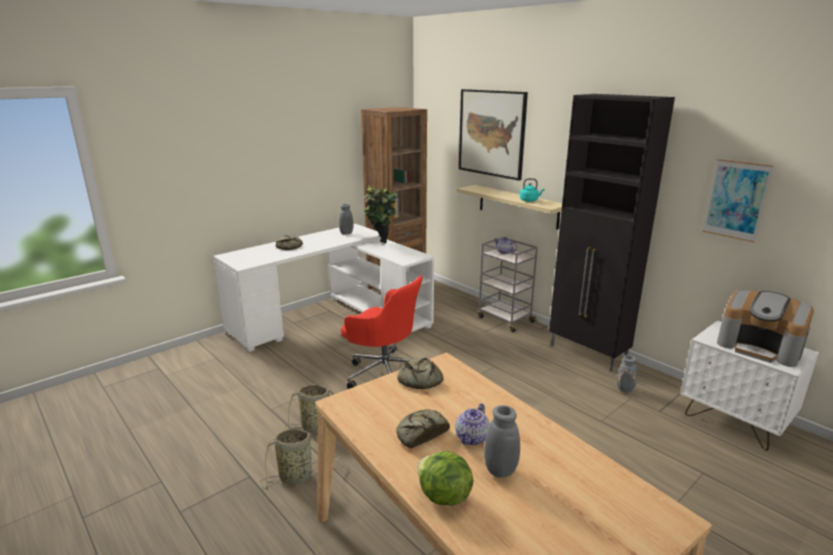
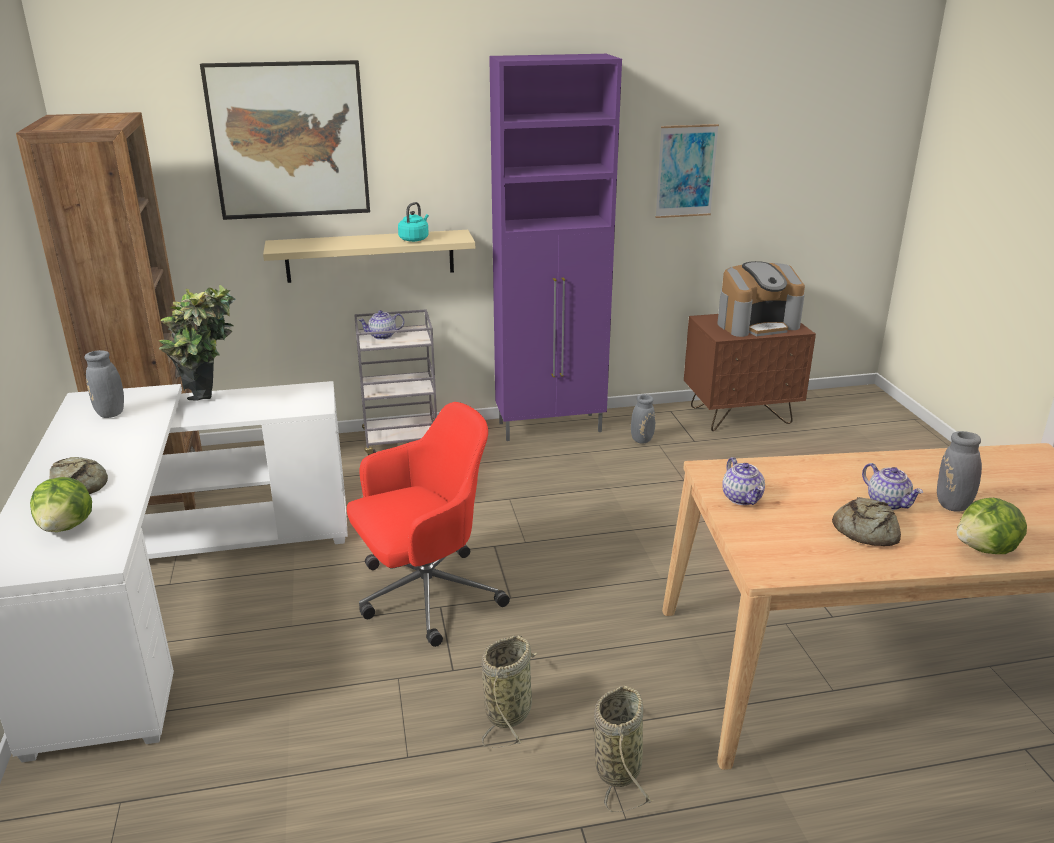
camera: 60 degrees left, 5 degrees up
(261, 254) = (67, 527): none -> lettuce
(419, 380) = (742, 498): bread -> teapot
(588, 354) = (551, 427): black cabinet -> purple cabinet
(734, 422) = (740, 415): white nightstand -> brown nightstand

